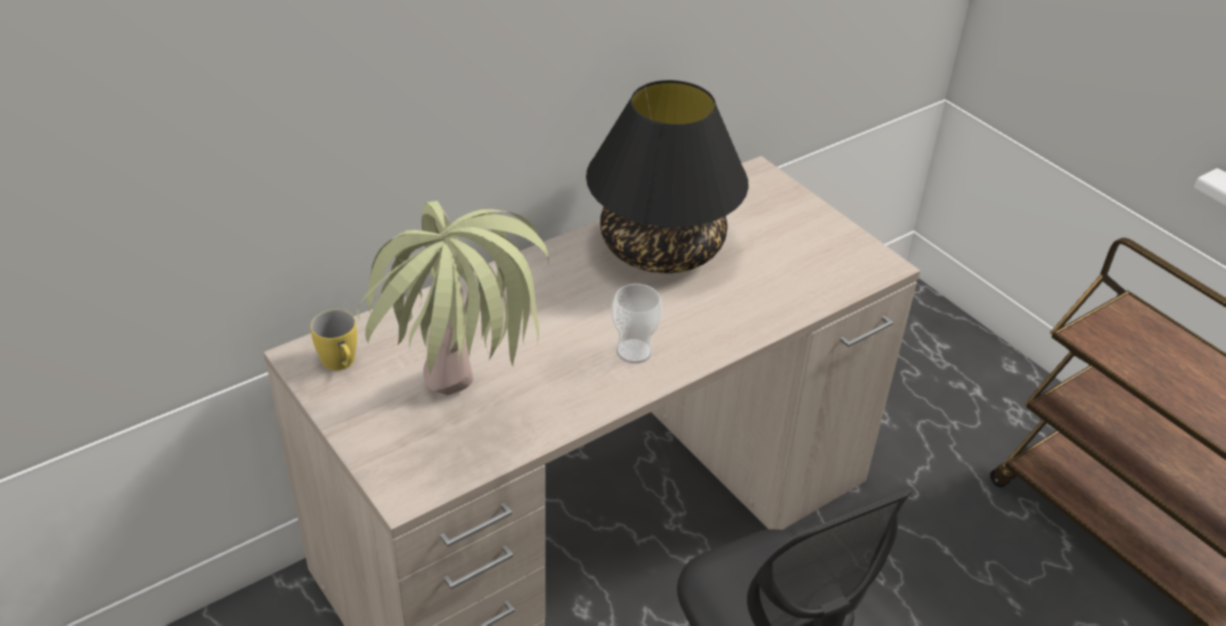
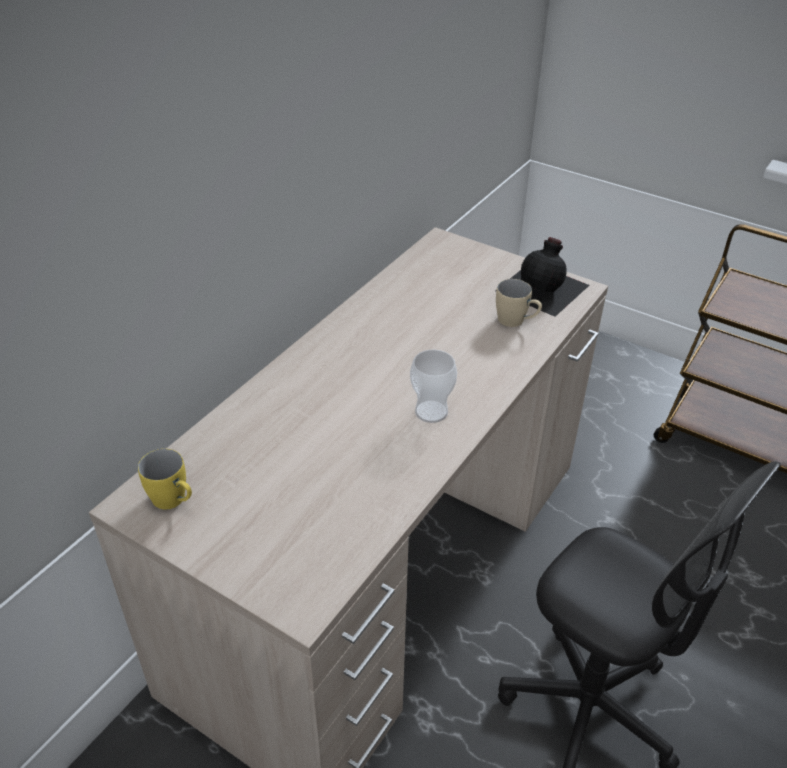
camera: 20 degrees left, 0 degrees up
(461, 424) = (318, 522): potted plant -> none
(660, 248) = (401, 319): black table lamp -> none
(785, 283) = (516, 321): none -> beige mug
(842, 254) = (544, 287): none -> black bottle

